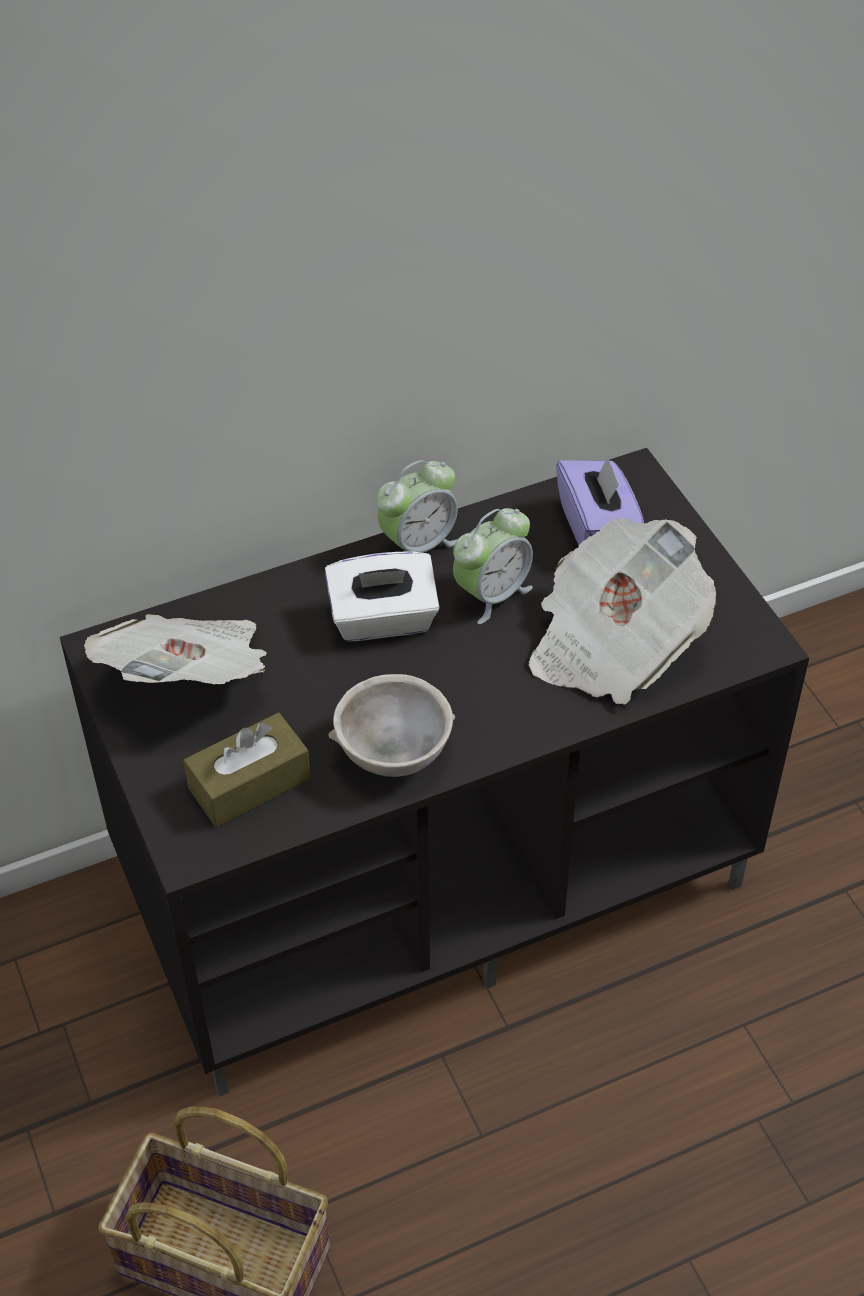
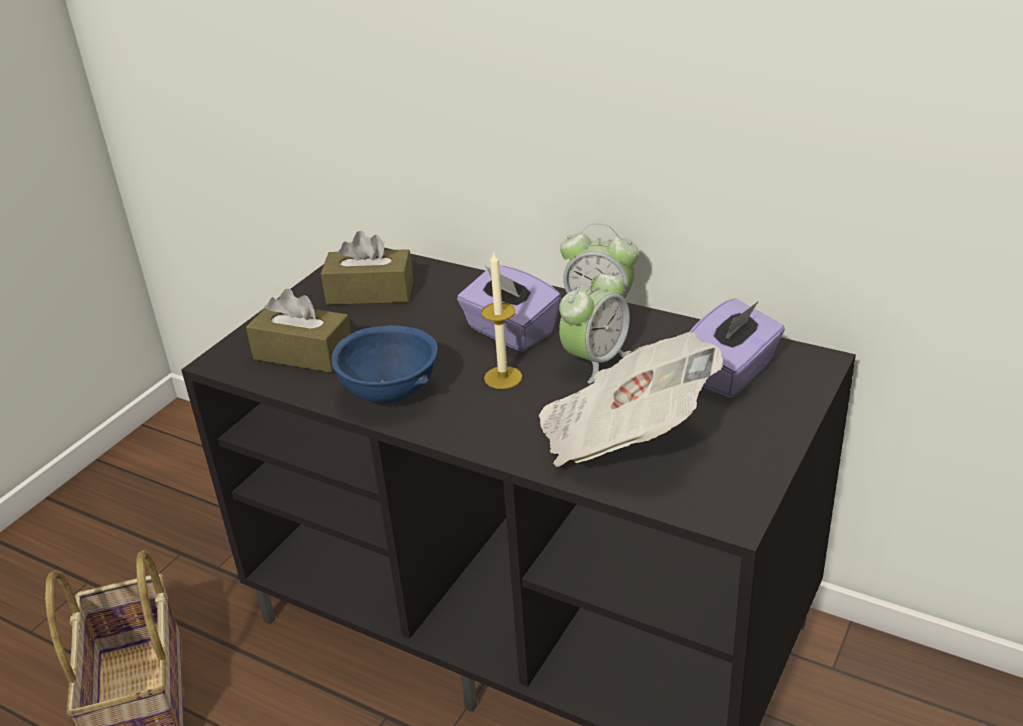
camera: 55 degrees right, 15 degrees down
(190, 678) = (370, 292): newspaper -> brown tissue box
(383, 620) = (510, 332): white tissue box -> purple tissue box
(392, 753) = (391, 393): grey bowl -> blue bowl
(451, 666) = (503, 377): none -> candle
(492, 594) = (595, 361): alarm clock -> alarm clock turned 60 degrees counterclockwise

